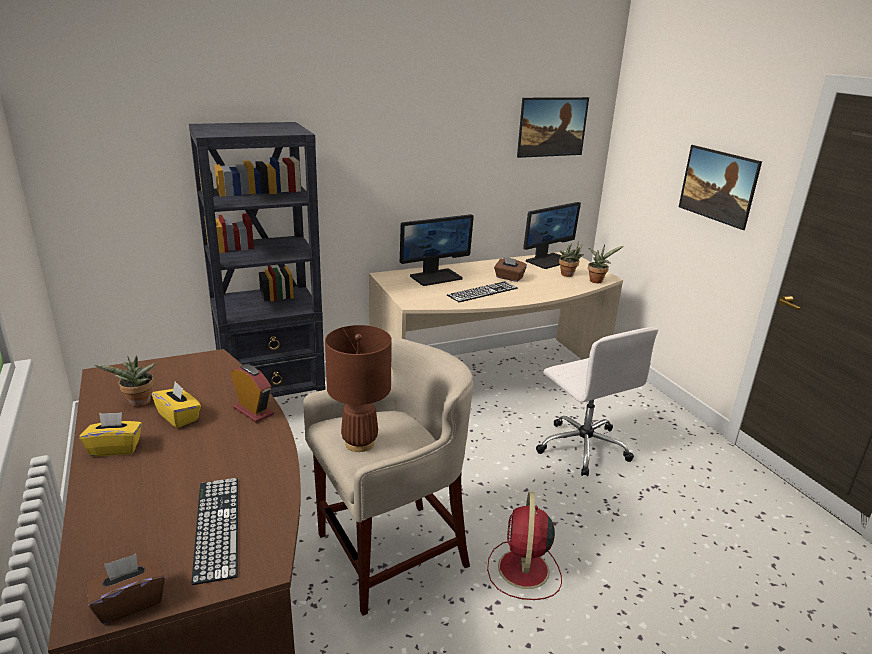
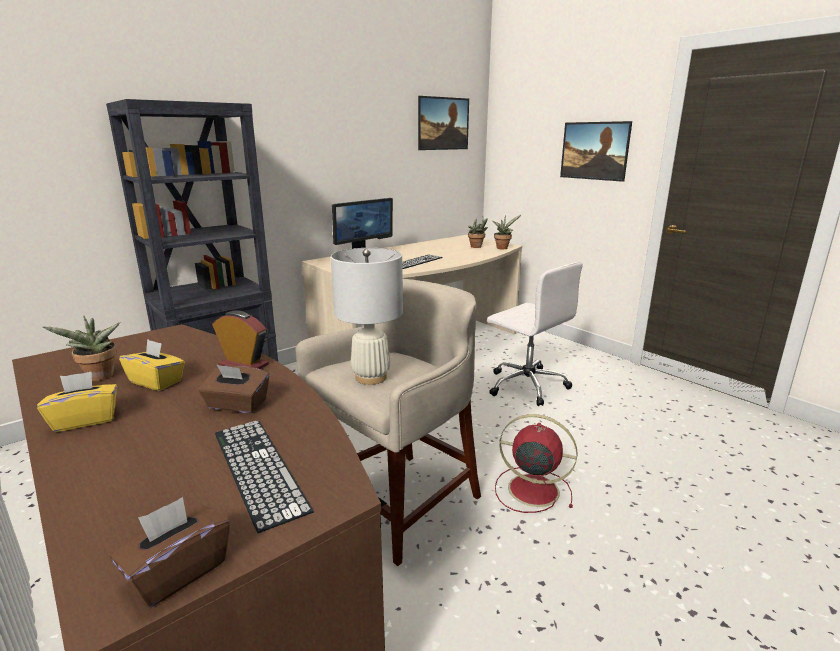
camera: 15 degrees left, 5 degrees down
(360, 443) = (371, 377): brown table lamp -> white table lamp
(509, 278) = (430, 252): brown tissue box -> brown tissue box (237, 405)
(523, 571) = (531, 489): red fan -> red fan turned 120 degrees clockwise
(548, 261) = (454, 241): monitor -> none

